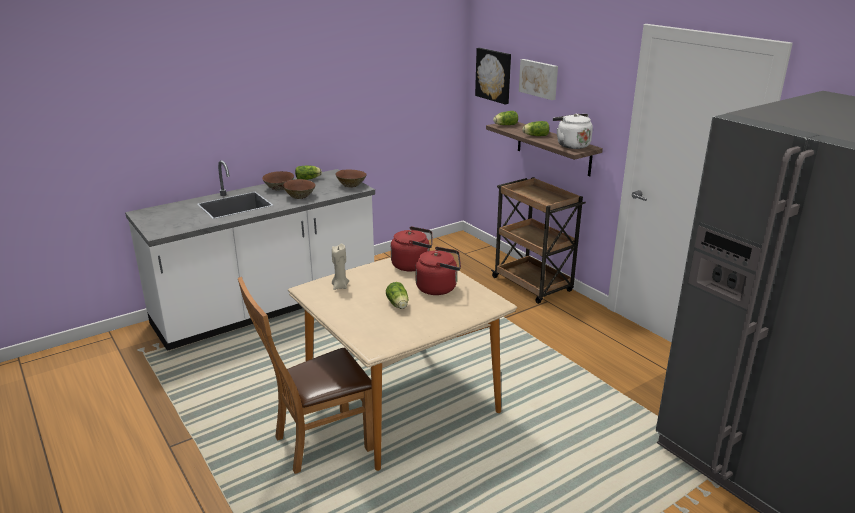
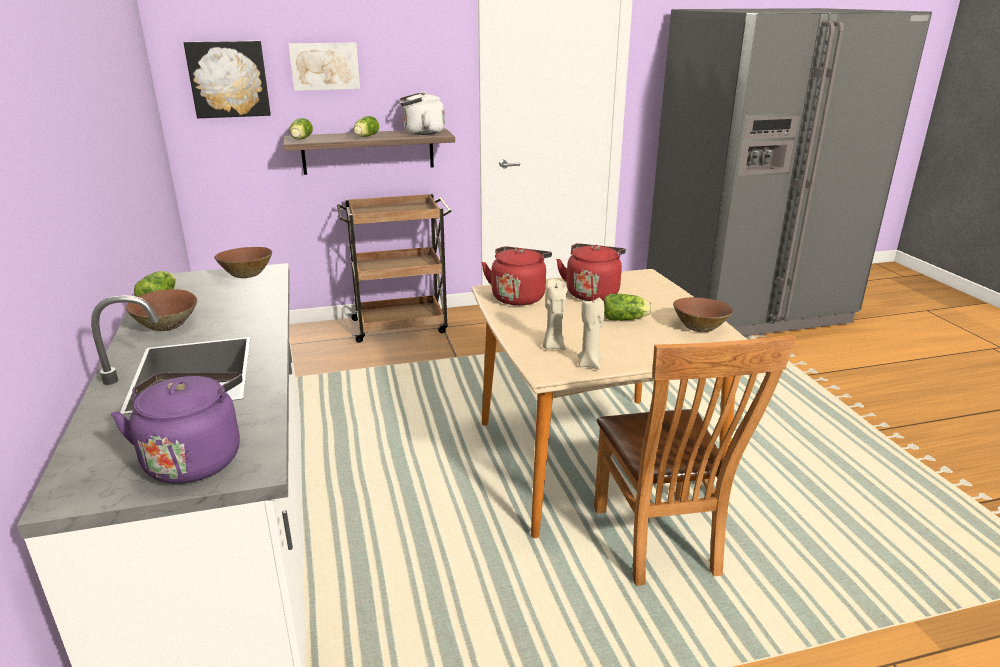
camera: 70 degrees left, 0 degrees up
(165, 223) = (195, 458): none -> purple kettle
(300, 196) = (240, 313): brown bowl -> brown bowl (700, 327)
(320, 300) = (590, 364): none -> beige candle

